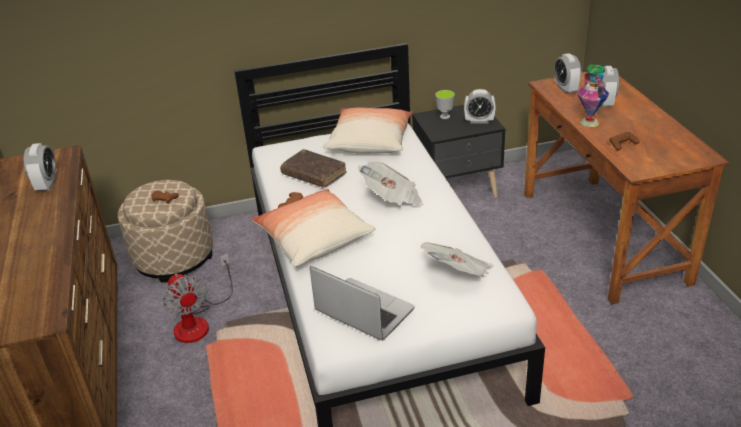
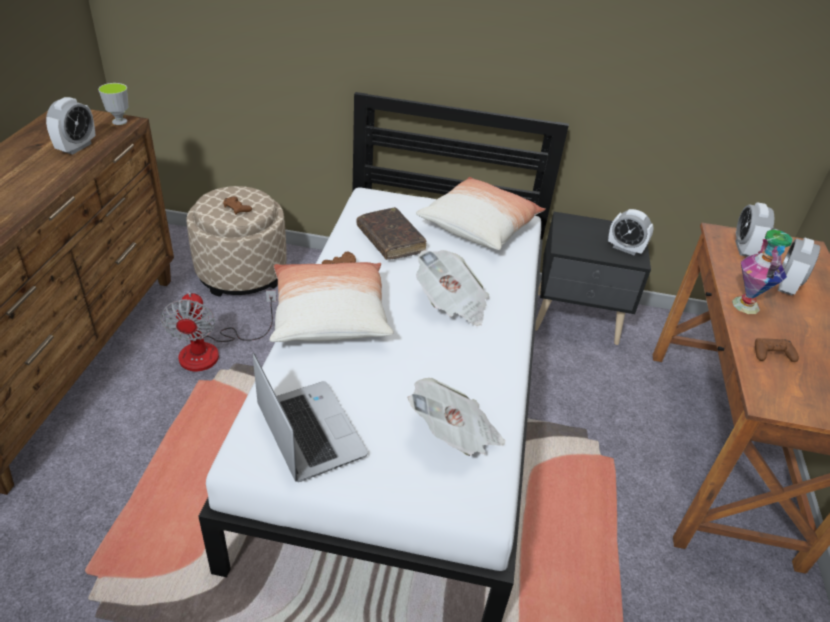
camera: 20 degrees right, 5 degrees up
(445, 116) = (588, 228): cup -> cup (119, 121)

